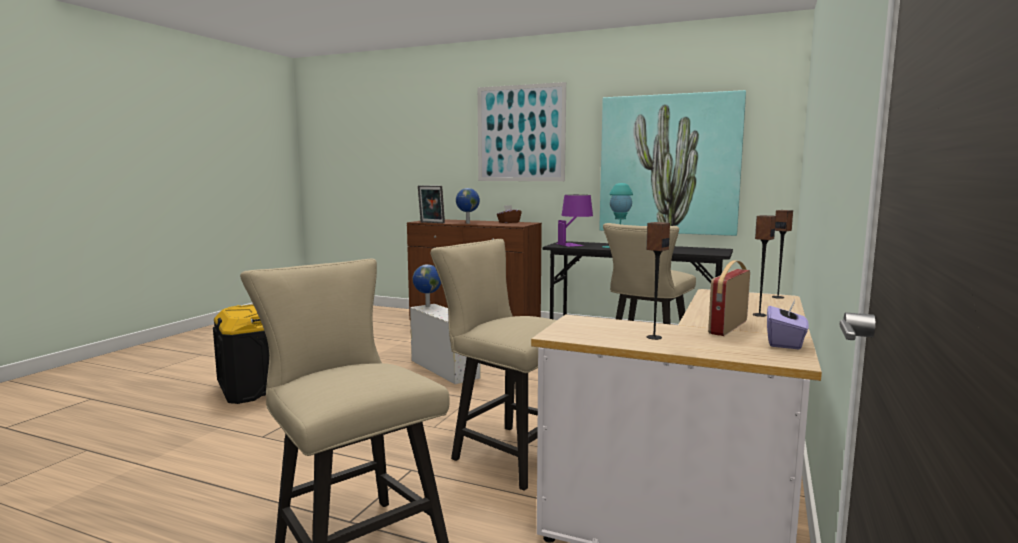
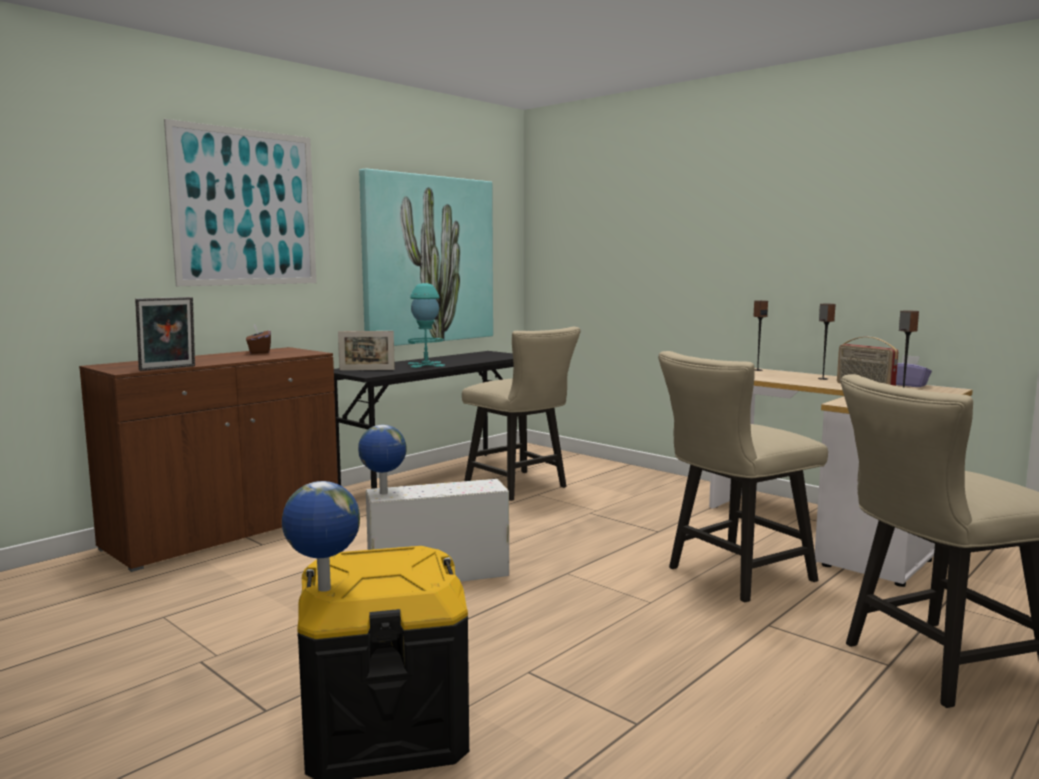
camera: 70 degrees left, 0 degrees up
(467, 223) = (226, 361): globe -> globe (324, 589)
(574, 244) = (367, 370): purple table lamp -> picture frame

